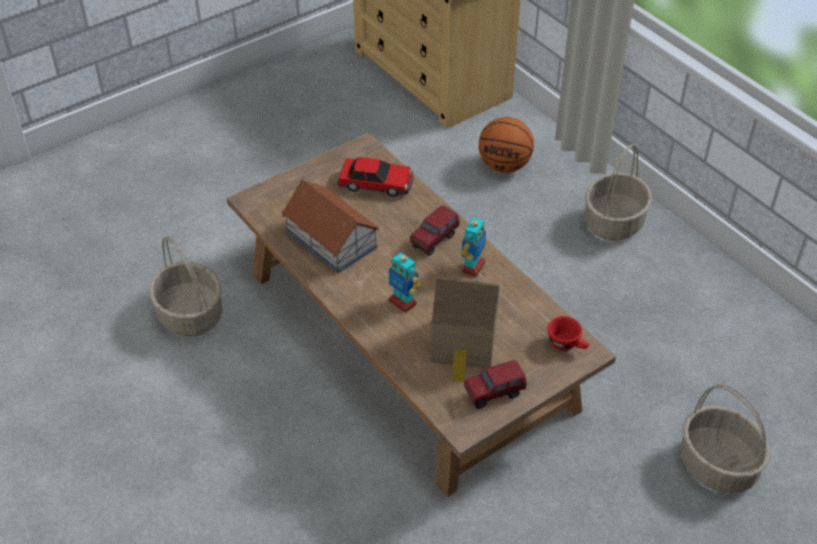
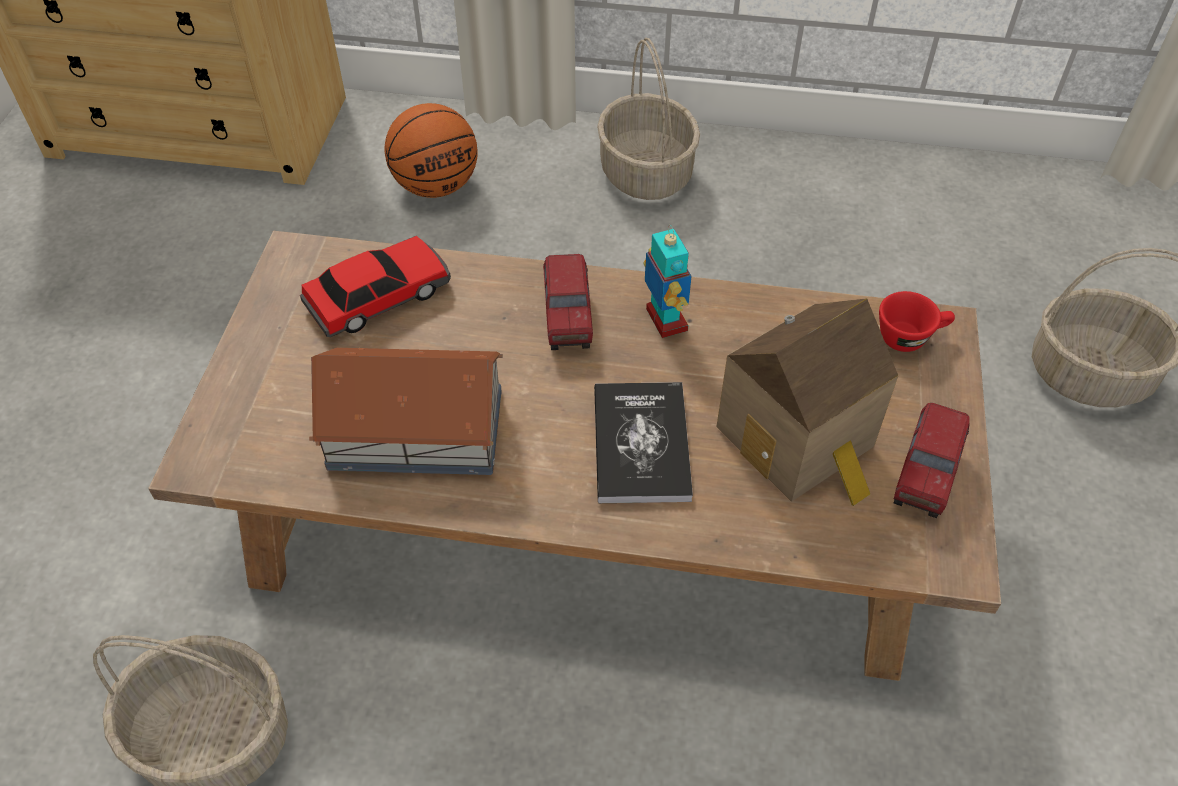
camera: 45 degrees left, 5 degrees up
(403, 302) = (641, 443): toy robot -> book

